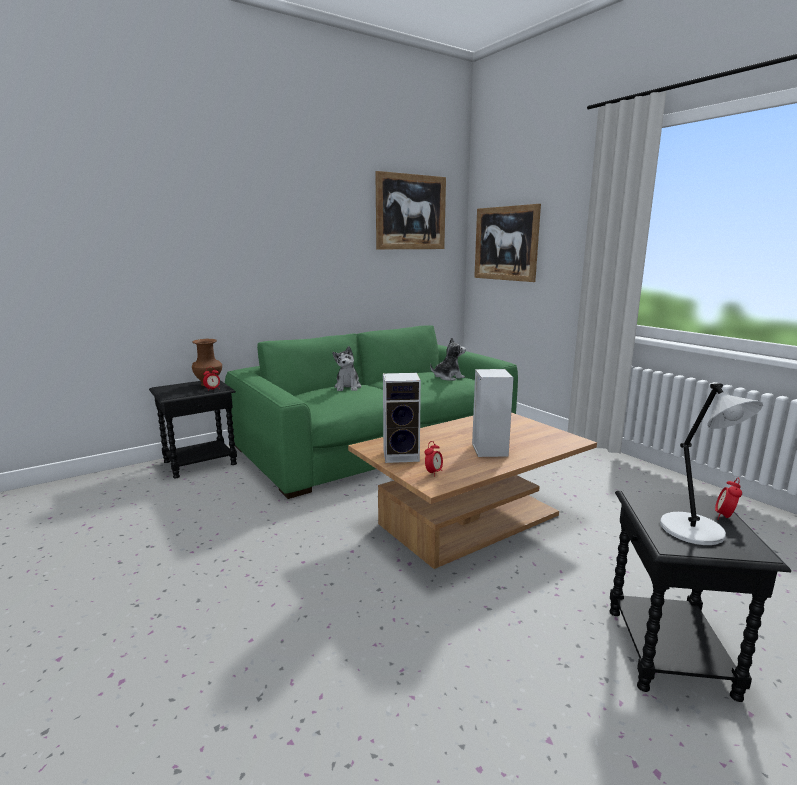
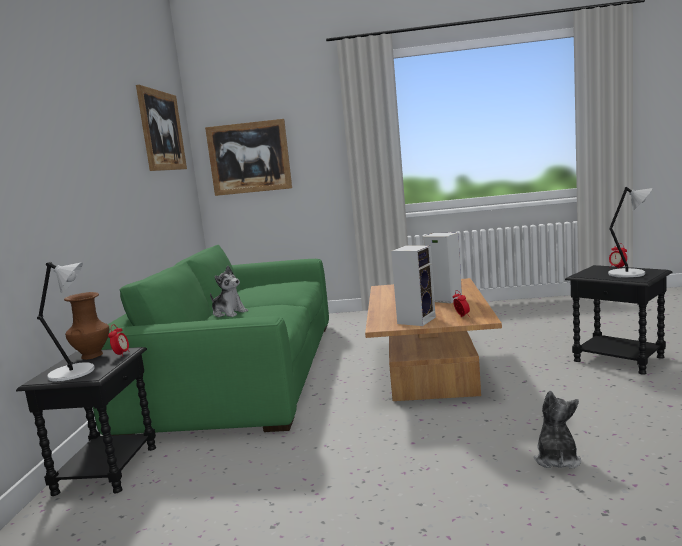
camera: 50 degrees left, 5 degrees down
(174, 390) = (74, 372): none -> white table lamp
(448, 377) = (282, 283): plush toy -> plush toy (556, 459)

